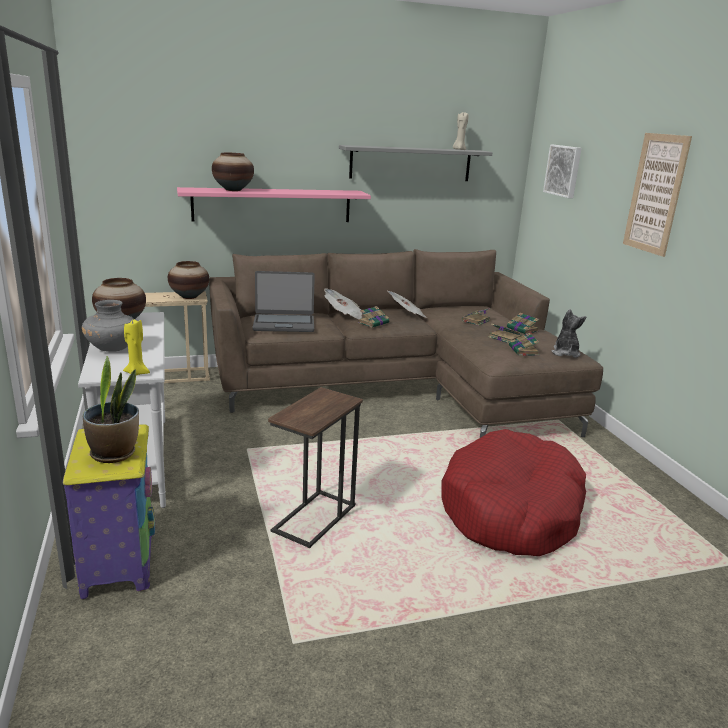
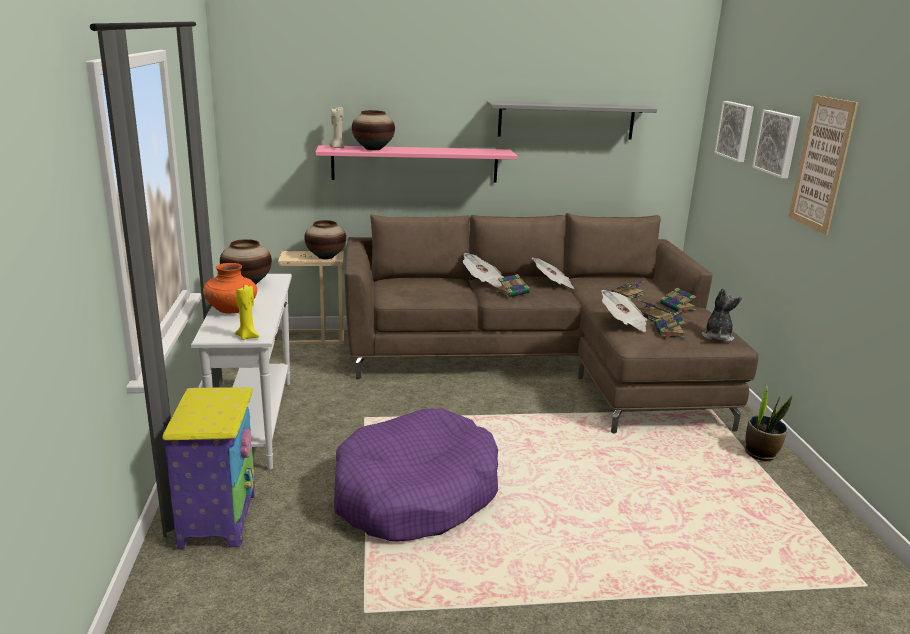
camera: 10 degrees right, 0 degrees up
(113, 348) = (232, 310): grey vase -> orange vase
(114, 453) = (214, 414): potted plant -> potted plant (761, 453)
(284, 324) = (417, 289): laptop -> none
(314, 518) = (415, 494): brown side table -> purple dog bed
(459, 149) = (620, 105): beige candle -> beige candle (337, 147)
(482, 346) = (623, 323): none -> newspaper
(511, 510) = (626, 504): red dog bed -> none
(609, 178) = (778, 143): none -> picture

